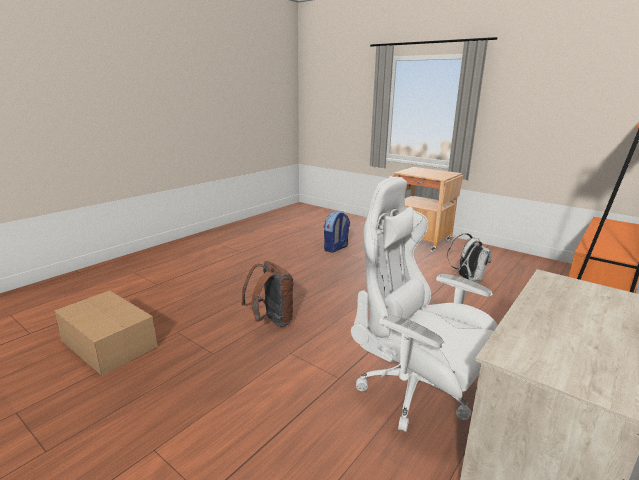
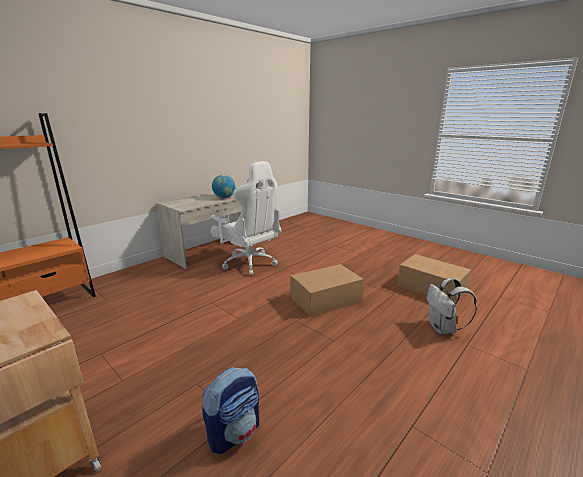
camera: 175 degrees left, 0 degrees up
(271, 321) = (327, 299): brown backpack -> cardboard box
(467, 278) = (107, 341): white backpack -> white backpack (443, 328)
(536, 329) = (224, 197): none -> globe

